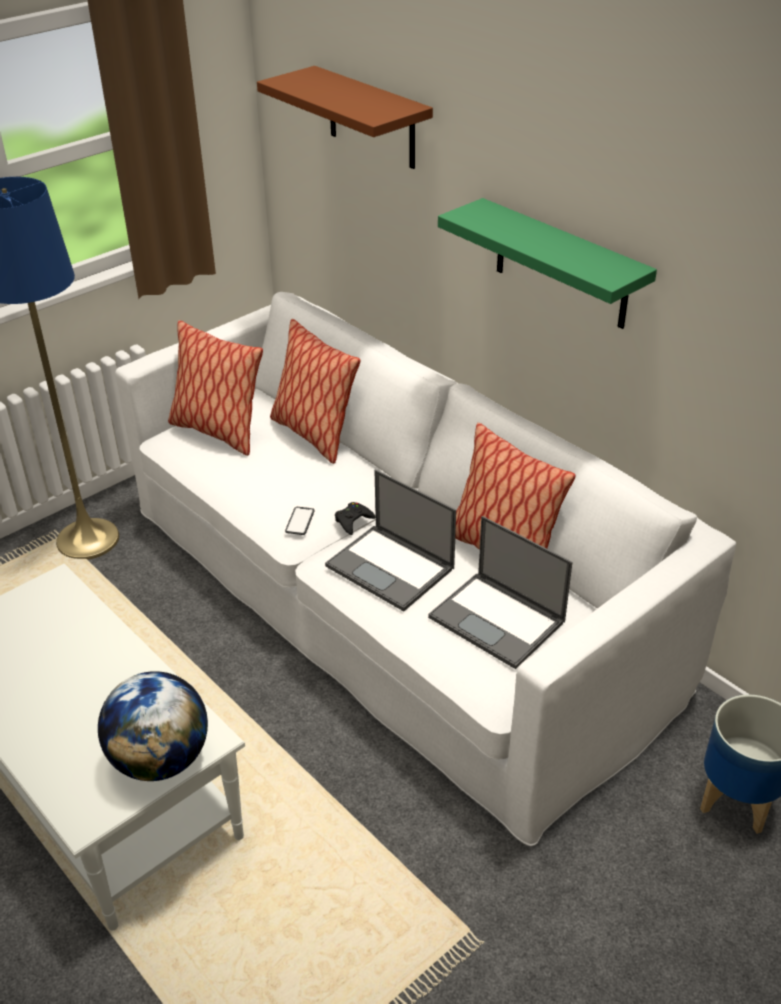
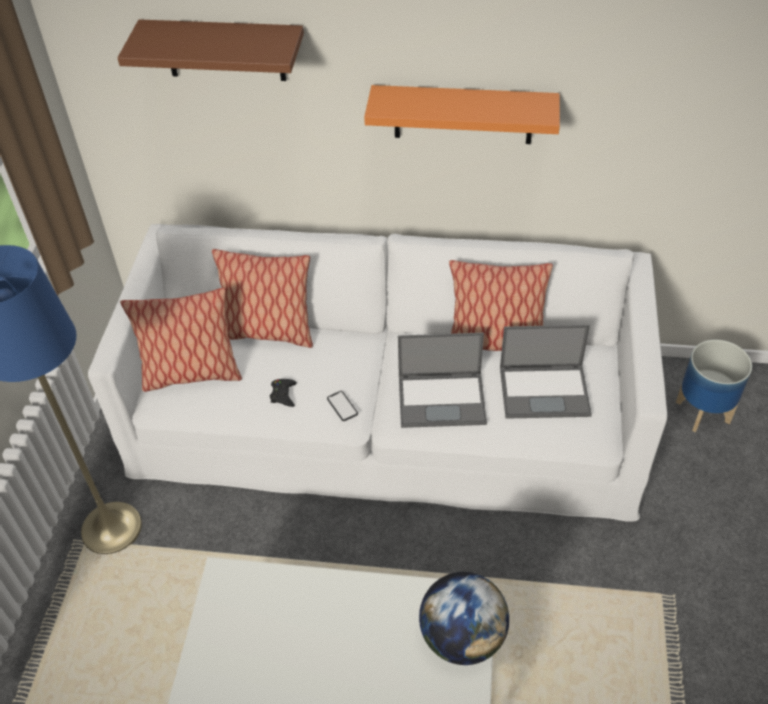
camera: 40 degrees left, 10 degrees up
(353, 521) = (374, 382): black game controller -> black game controller (283, 395)
(561, 265) = (463, 114): green shelf -> orange shelf

